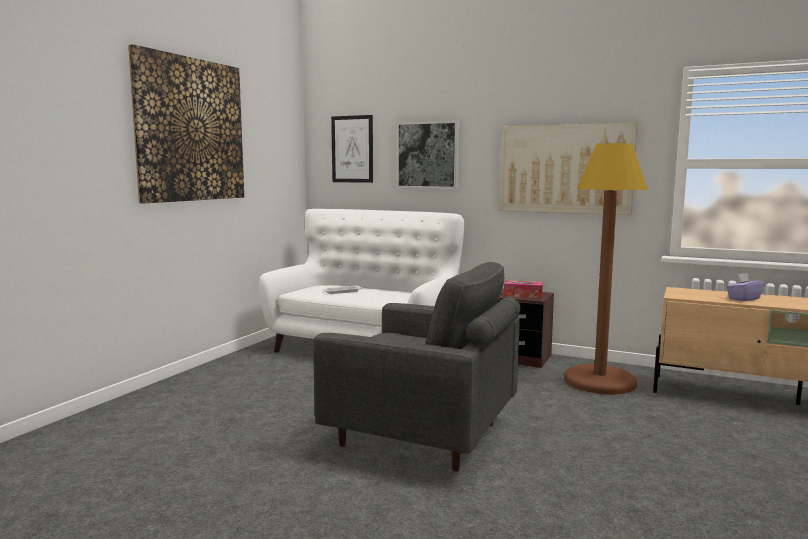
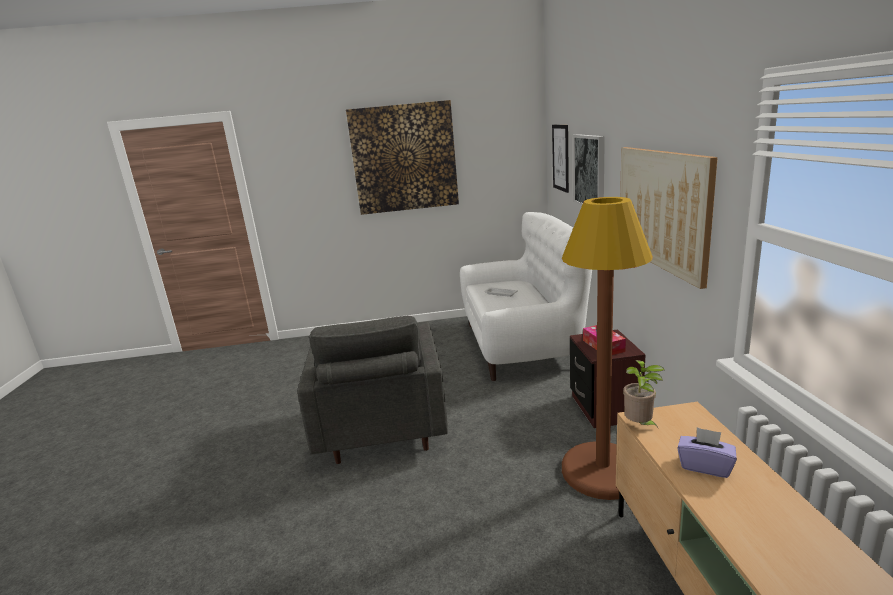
camera: 60 degrees right, 10 degrees up
(686, 297) = (640, 426): none -> potted plant

